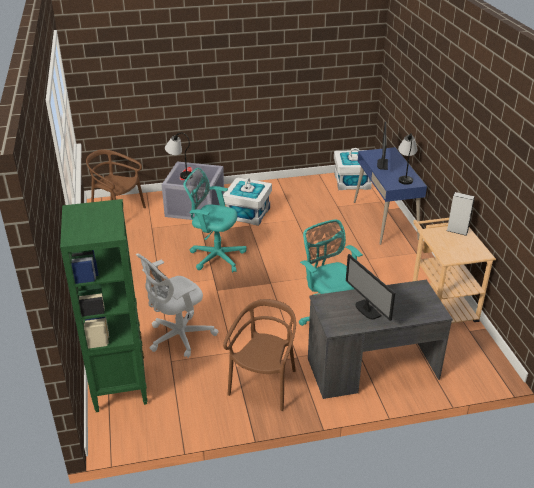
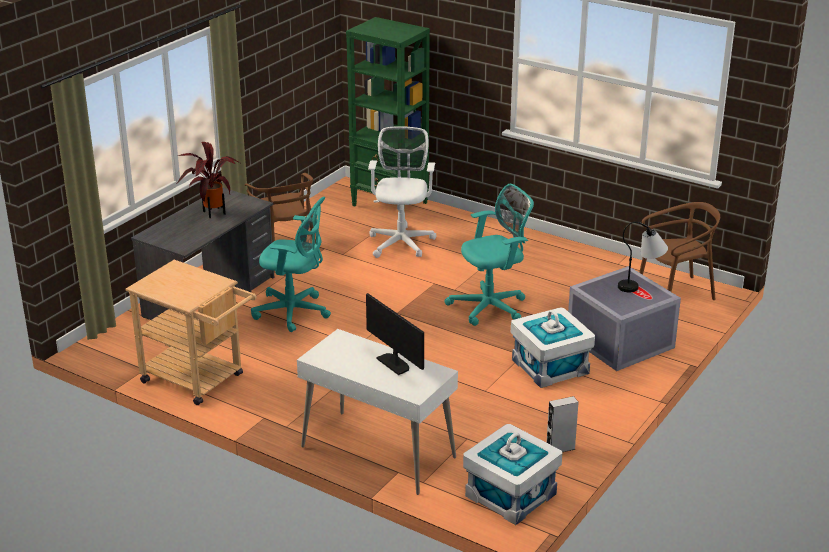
camera: 135 degrees right, 5 degrees down
(366, 310) = (211, 213): monitor -> potted plant
(385, 220) = (377, 452): blue desk -> white desk
(405, 176) = (341, 360): table lamp -> none
(457, 231) = (191, 297): grey speaker -> grey speaker (560, 449)

